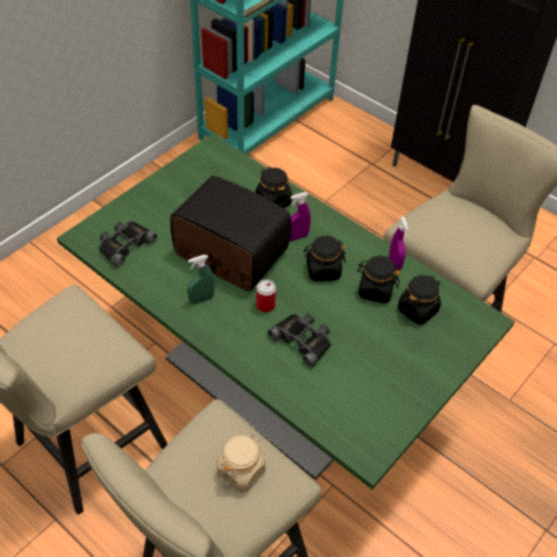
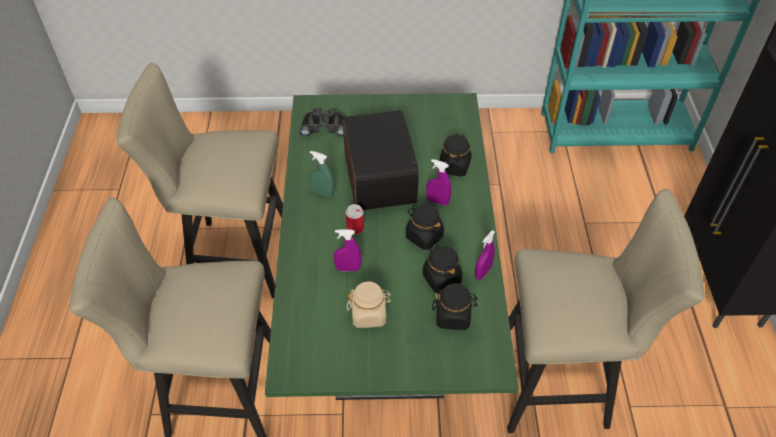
camera: 50 degrees right, 0 degrees up
(241, 471) = (208, 310): beige jar -> beige jar (369, 314)
(303, 340) = (348, 268): black binoculars -> purple spray bottle

